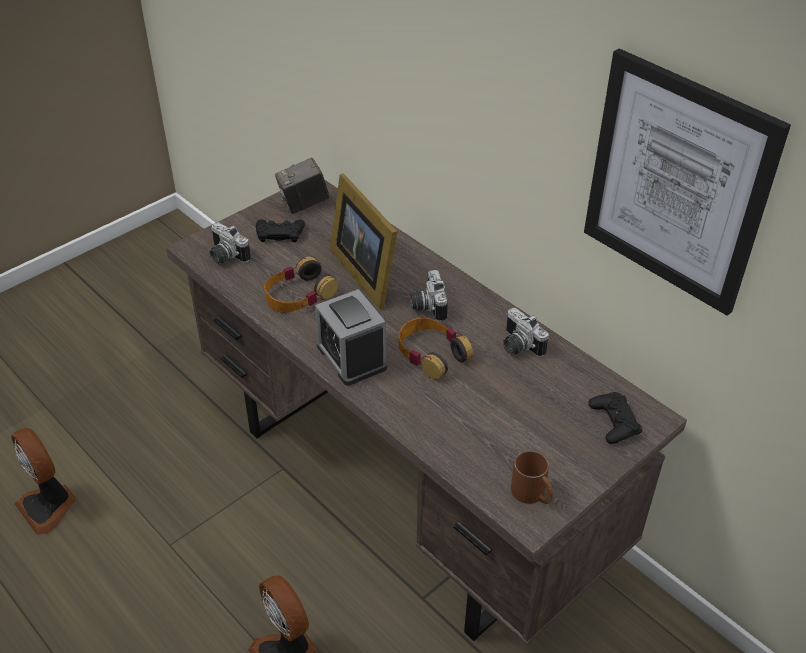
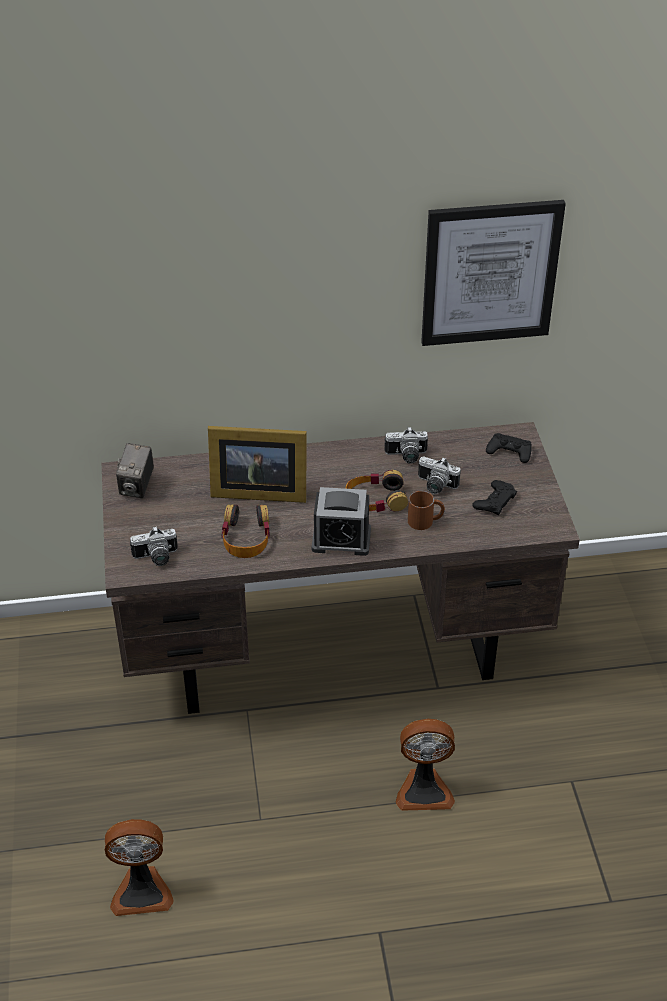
camera: 55 degrees left, 0 degrees up
(280, 233) = (160, 516): black game controller -> black game controller (494, 501)
(427, 306) = (325, 478): camera -> camera (435, 486)
(533, 494) = (537, 516): brown mug -> brown mug (425, 521)

